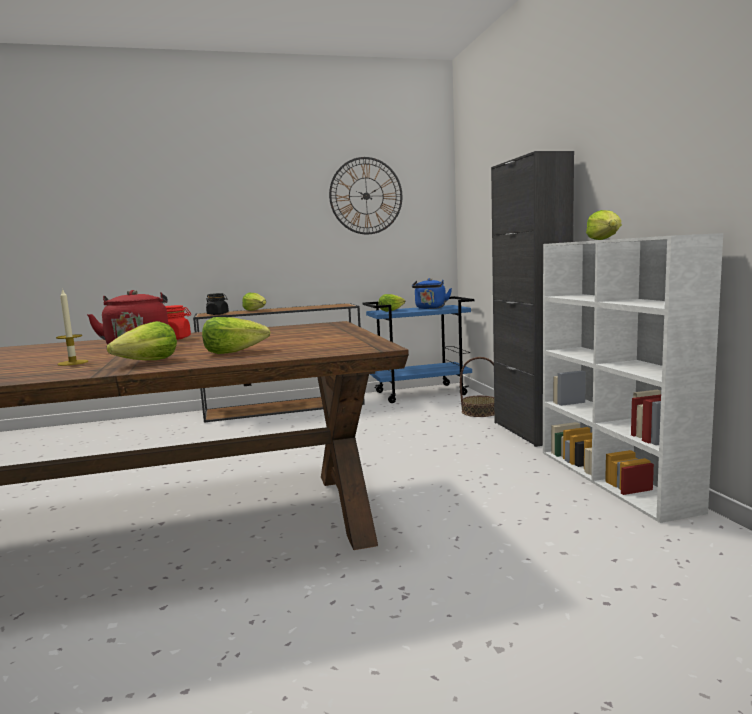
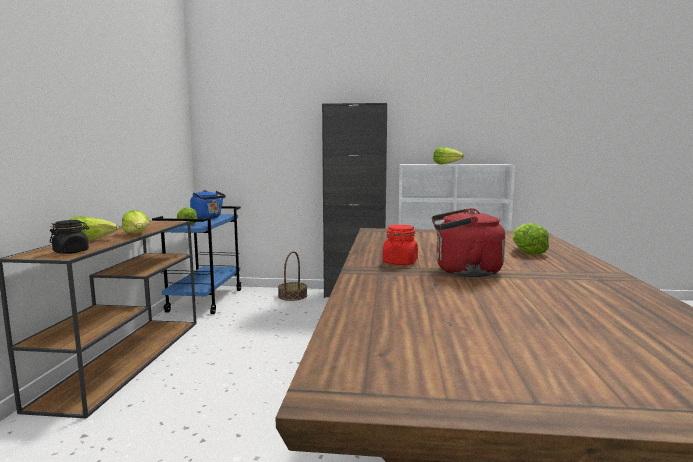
camera: 70 degrees left, 0 degrees up
(73, 363) = (554, 288): candle -> none
(148, 362) = (565, 268): lettuce -> lettuce (137, 234)
(366, 196) = (144, 101): wall clock -> none

